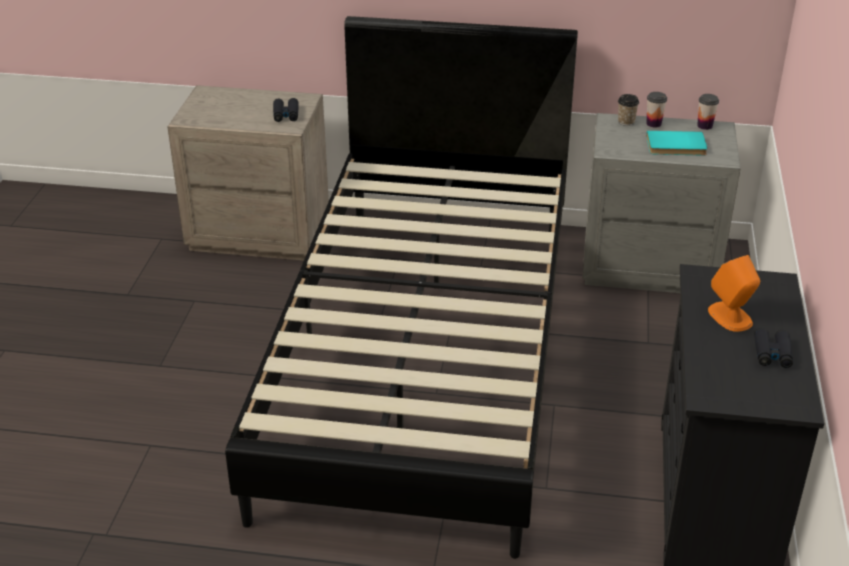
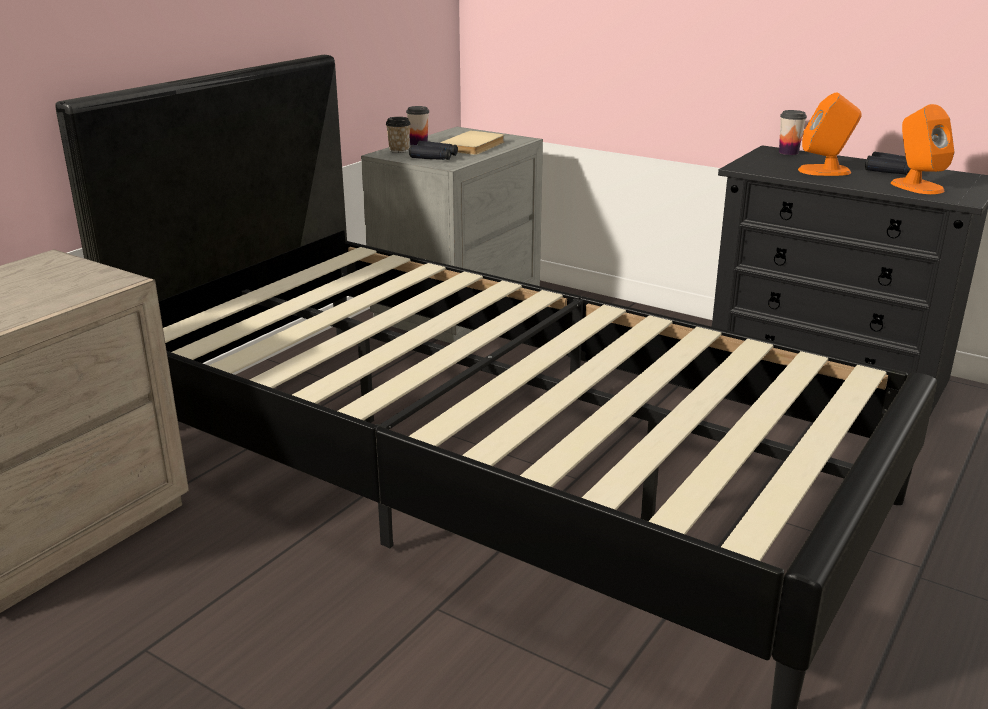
camera: 65 degrees left, 10 degrees down
(286, 115) = (69, 278): black binoculars -> black binoculars (434, 157)
(676, 146) = (475, 146): turquoise book -> beige book
(704, 126) = (450, 133): cup -> cup (788, 152)
(725, 370) = (916, 186): none -> orange speaker

